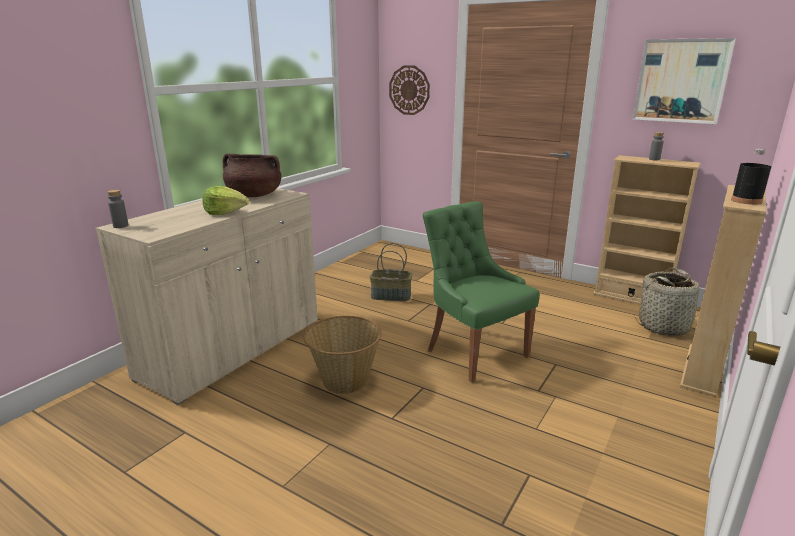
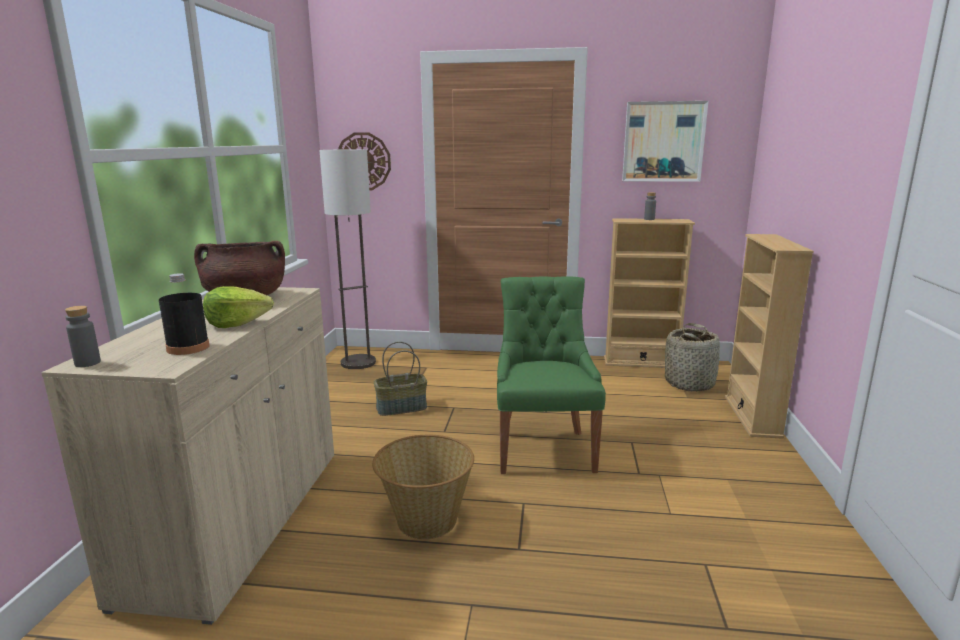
camera: 25 degrees left, 5 degrees down
(386, 255) = (358, 362): none -> floor lamp
(474, 352) = (544, 449): green chair -> green chair turned 60 degrees clockwise
(746, 201) = (785, 244): black bottle -> black bottle (188, 348)

